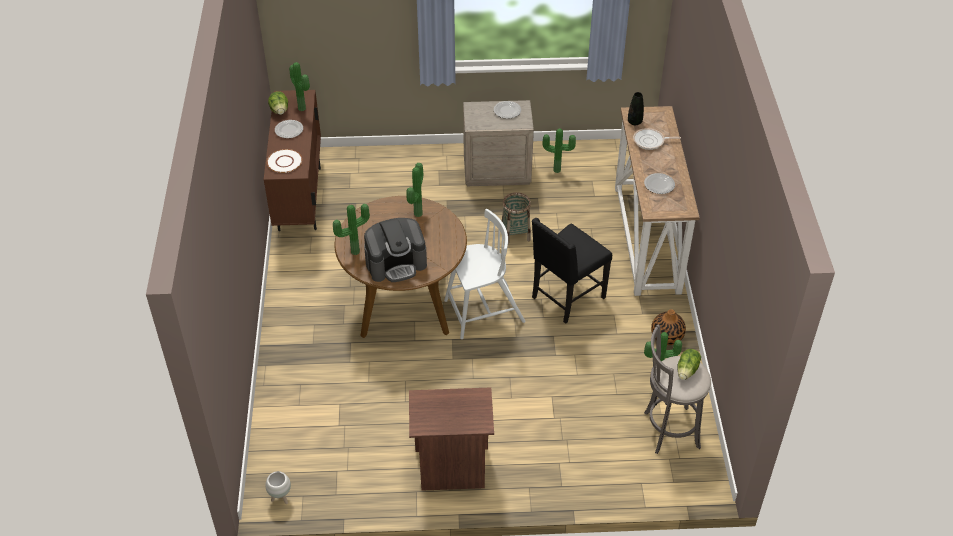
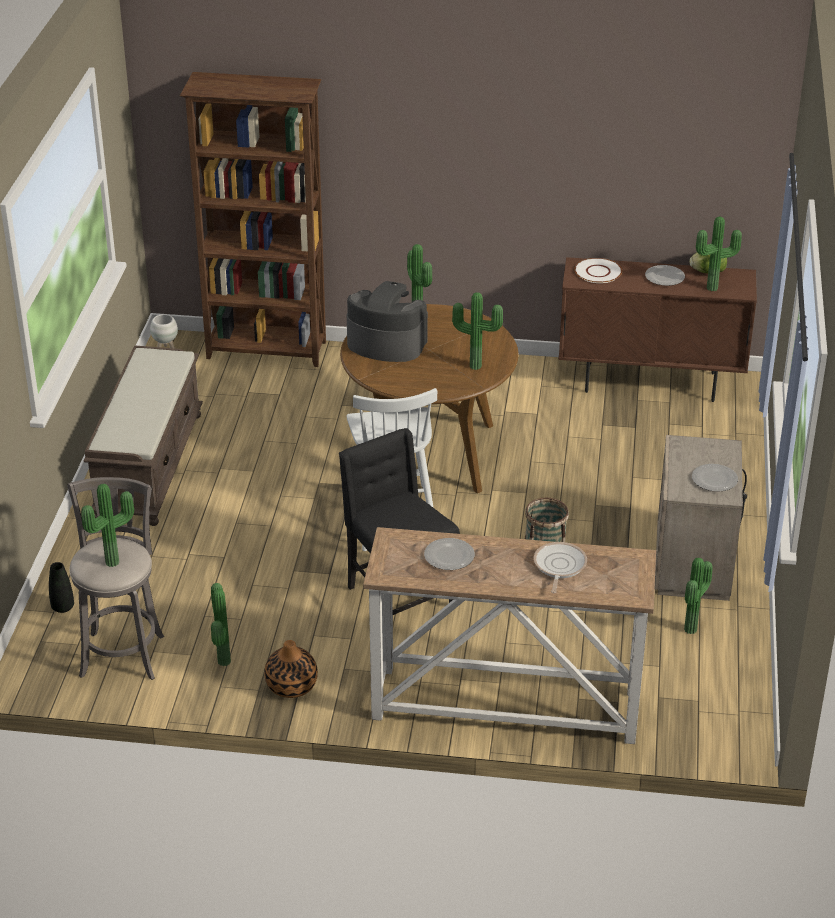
camera: 100 degrees right, 10 degrees down
(275, 424) = (267, 351): none -> brown bookcase
(396, 263) = (386, 343): coffee machine -> coffee machine turned 120 degrees clockwise
(451, 469) = (148, 465): brown nightstand -> brown bench
(634, 122) = (612, 558): black vase -> black vase (63, 607)
(687, 370) = (114, 563): lettuce -> potted plant

